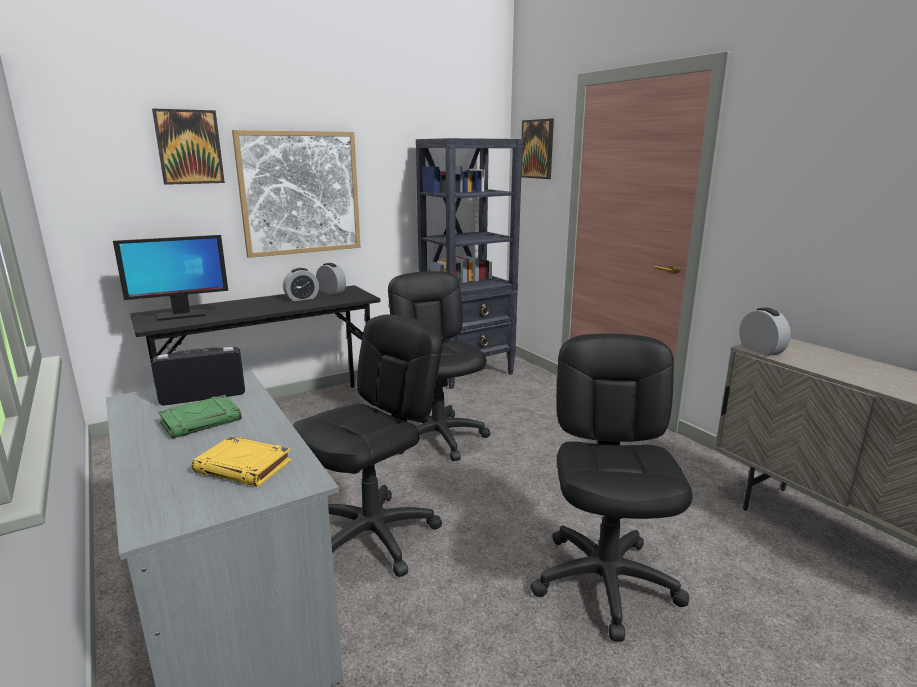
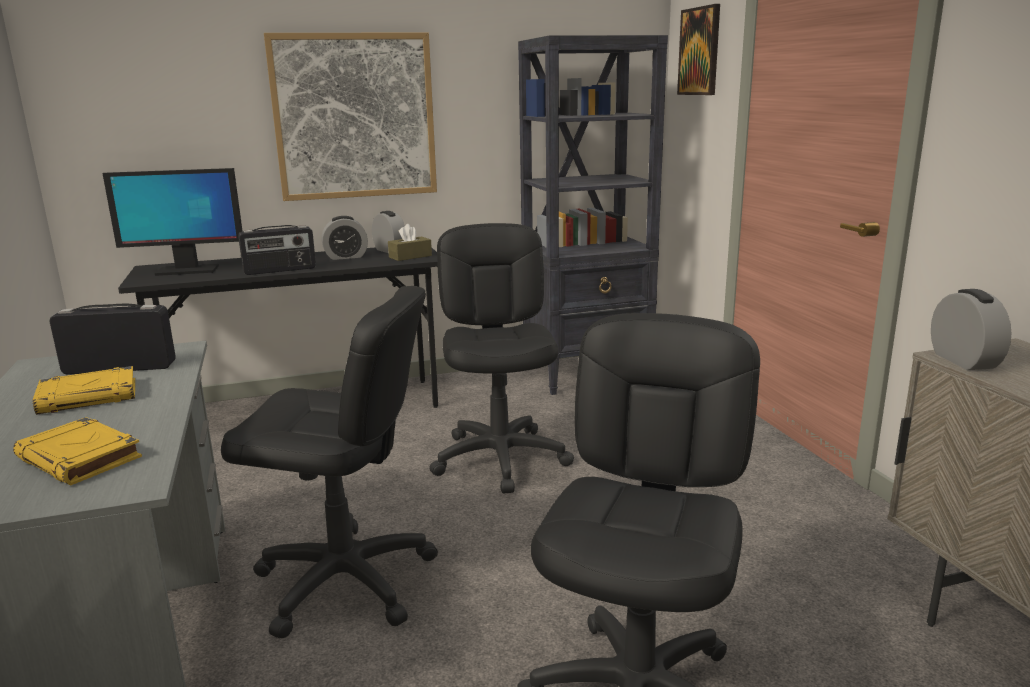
camera: 15 degrees right, 0 degrees up
(189, 147) = (209, 56): picture -> none
(202, 421) = (89, 397): green book -> yellow book
(259, 311) = (280, 270): none -> radio
(351, 296) = (410, 256): none -> brown tissue box
(374, 536) = (345, 581): black office chair -> black office chair turned 45 degrees clockwise

